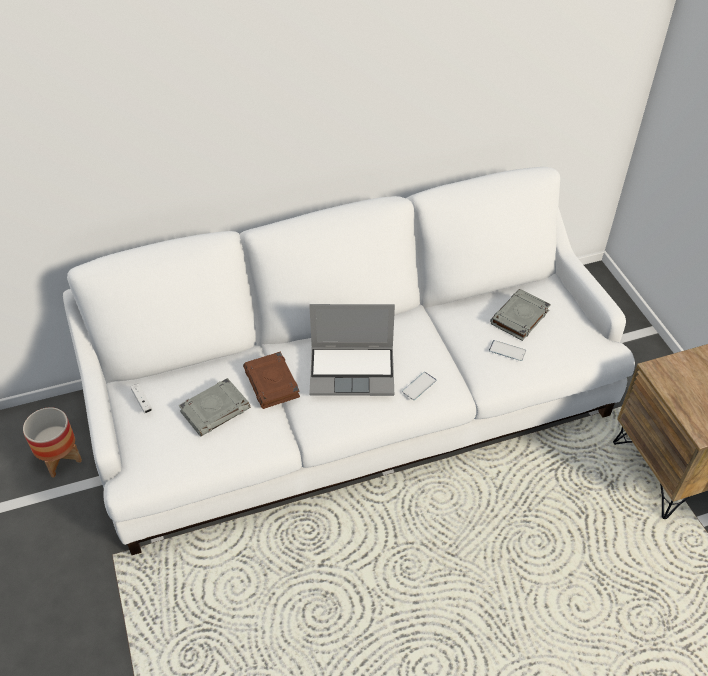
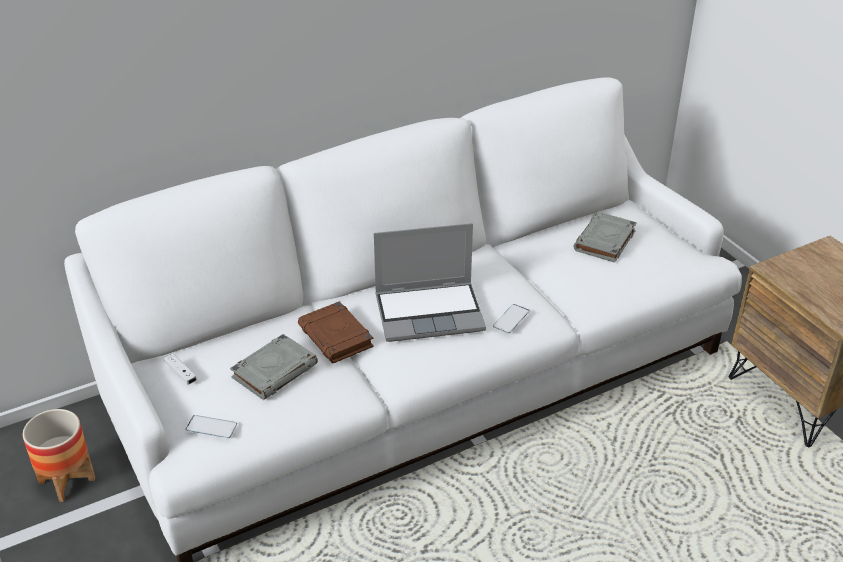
camera: 10 degrees left, 10 degrees down
(507, 351) = (600, 274): phone -> phone (211, 427)

